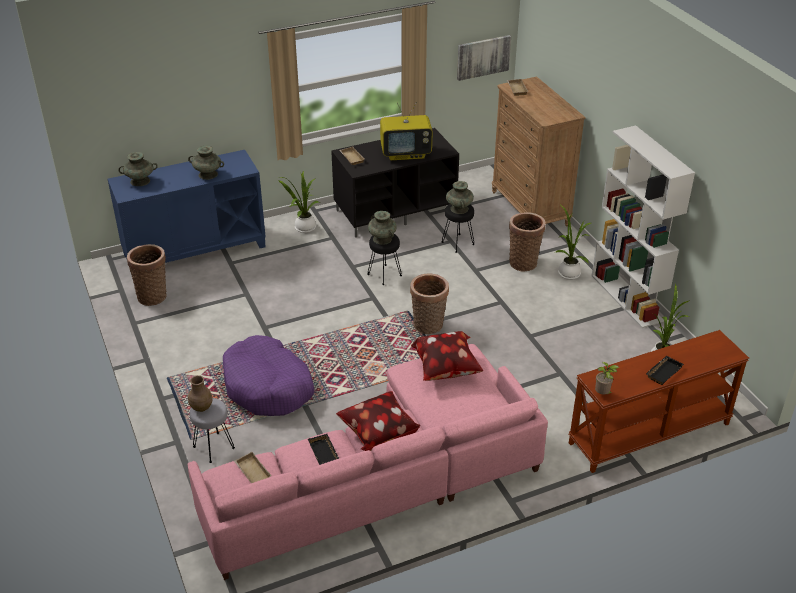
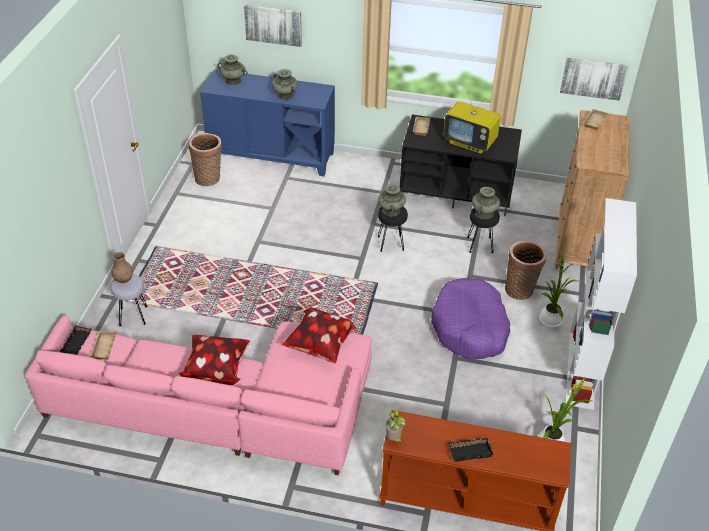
camera: 35 degrees right, 5 degrees up
(169, 105) = (273, 25): none -> picture
(268, 387) = (213, 290): purple dog bed -> purple dog bed (470, 328)
(303, 228) = (368, 173): potted plant -> none
(325, 453) = (163, 362): black tray -> black tray (77, 343)
(428, 326) = (380, 304): basket -> none

